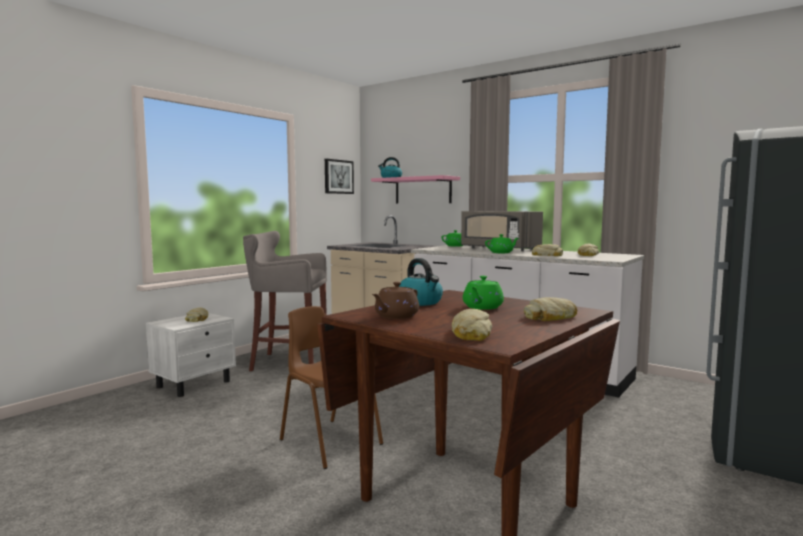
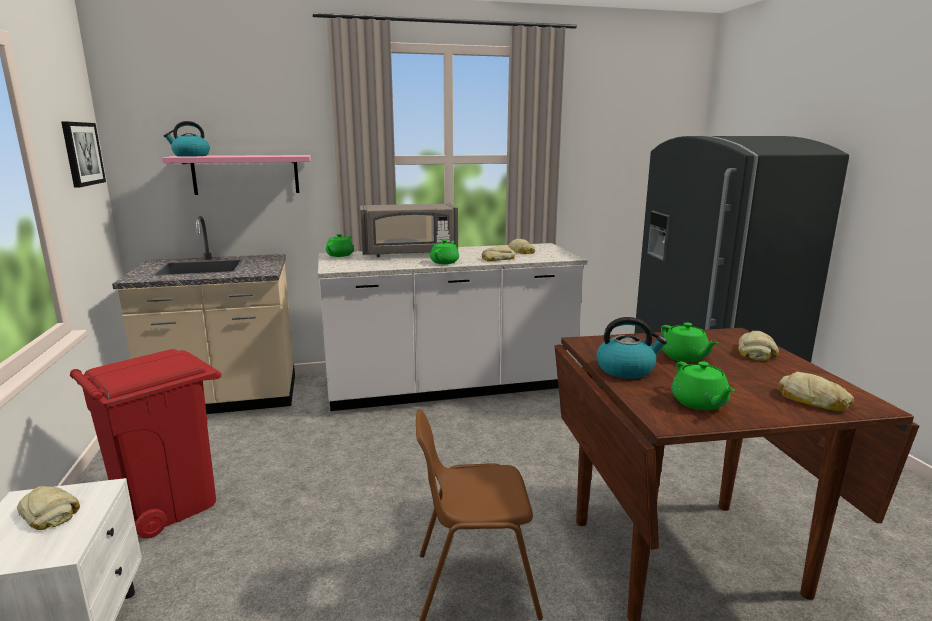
camera: 50 degrees left, 10 degrees up
(287, 362) = (167, 504): grey stool -> red trash can
(396, 316) = (699, 403): brown teapot -> green teapot

